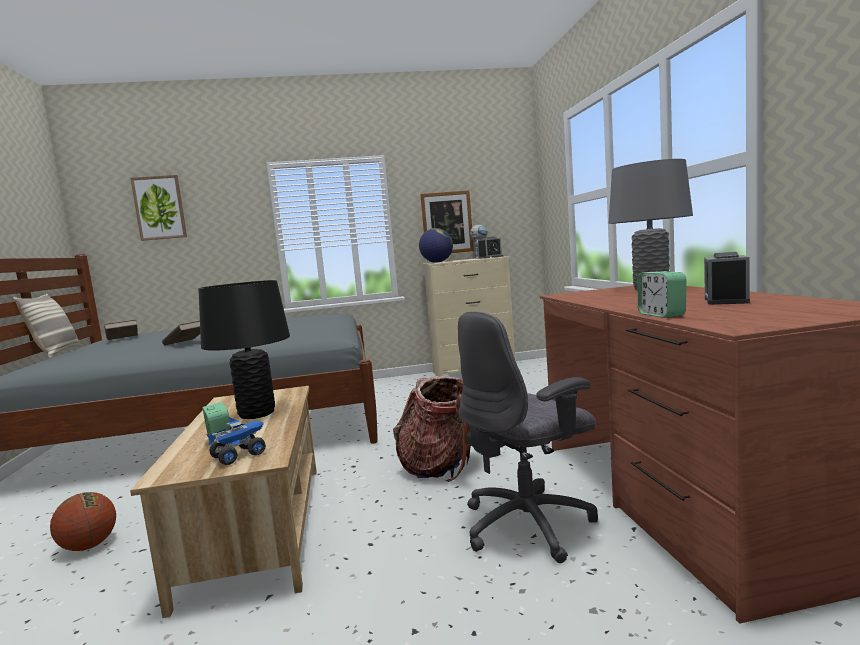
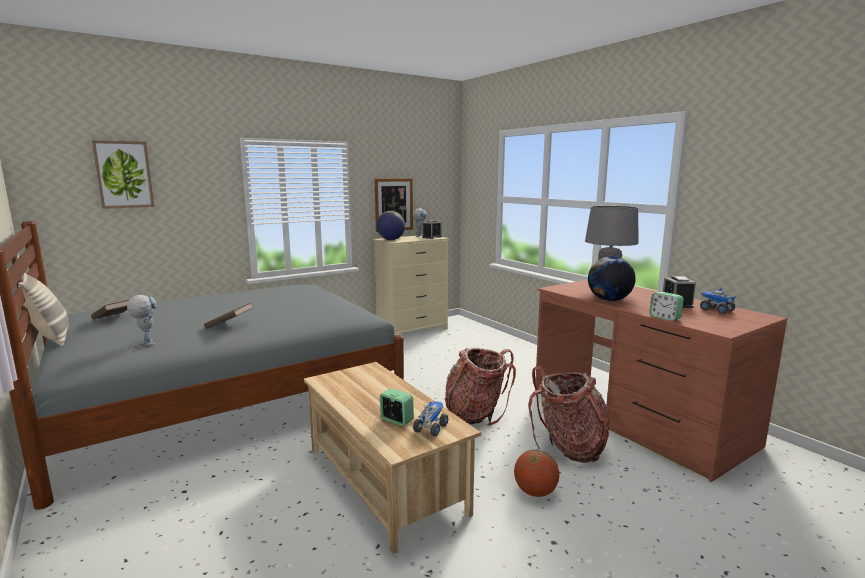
camera: 25 degrees left, 5 degrees up
(89, 546) = (247, 520): basketball -> basketball (535, 492)
(100, 355) = (147, 342): none -> toy robot
(257, 413) = (378, 391): black table lamp -> none
(529, 524) = (568, 447): grey office chair -> backpack
(615, 301) = (609, 300): none -> globe
(788, 304) = (716, 310): none -> toy truck

